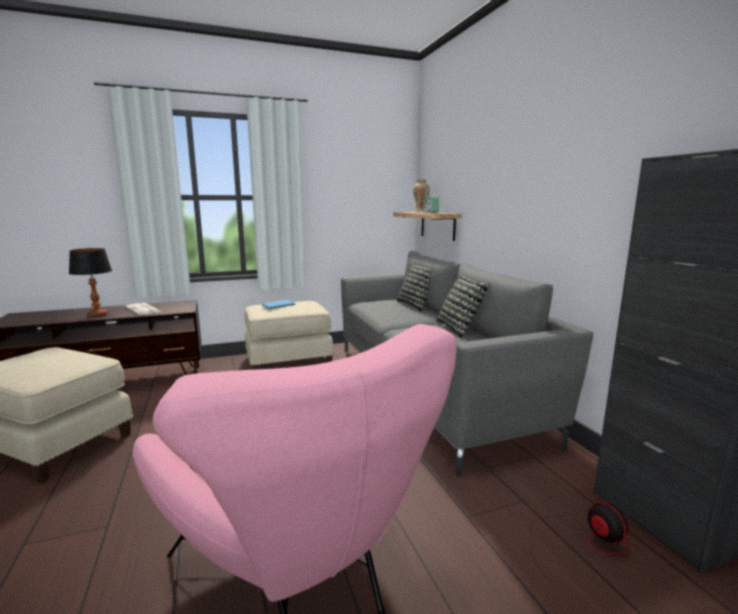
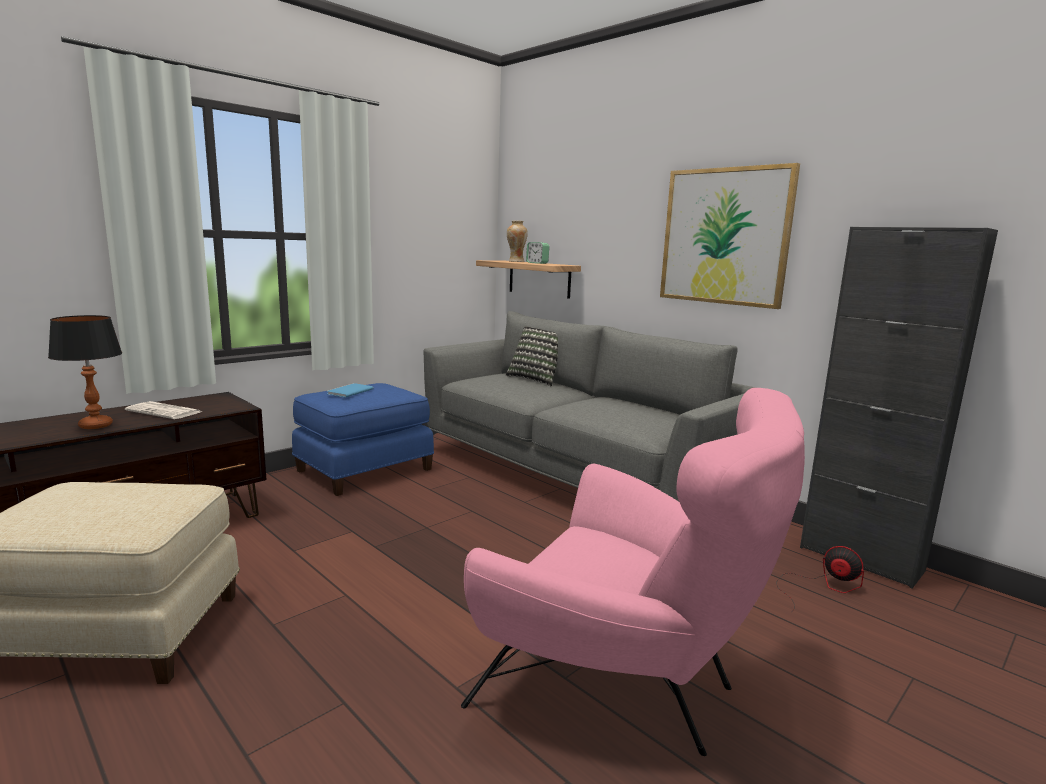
camera: 25 degrees left, 0 degrees up
(288, 360) = (364, 469): beige ottoman -> blue ottoman
(460, 328) = (620, 401): pillow -> none
(558, 180) = (724, 236): none -> picture

